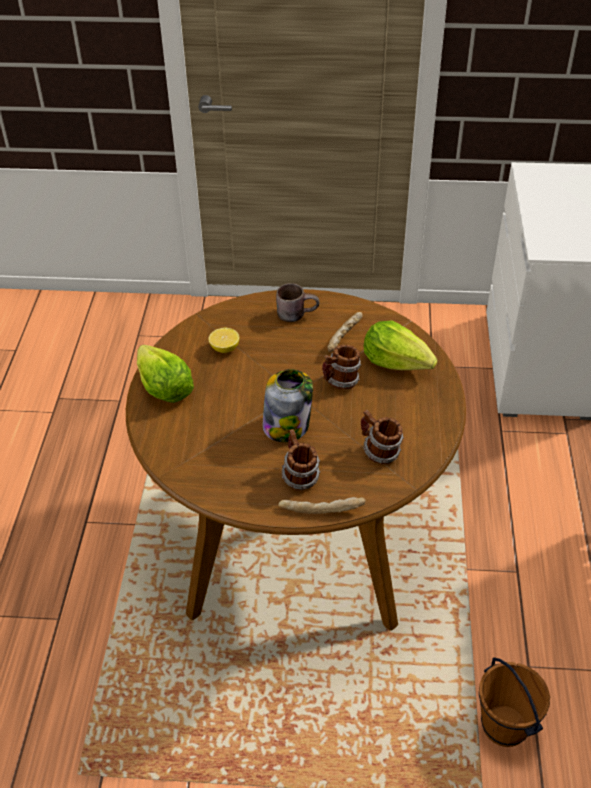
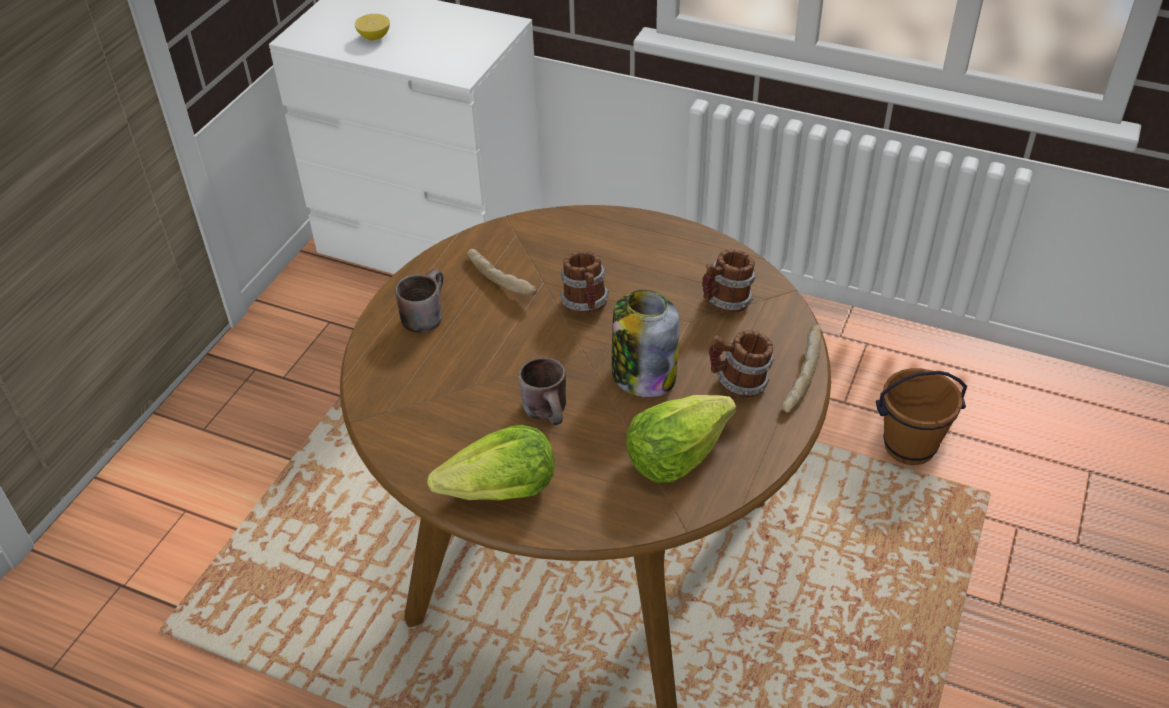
camera: 70 degrees left, 0 degrees up
(224, 348) = (452, 405): lemon -> lemon (374, 37)
(236, 391) = (551, 412): none -> brown mug
(397, 362) = (576, 247): lettuce -> lettuce (676, 454)

